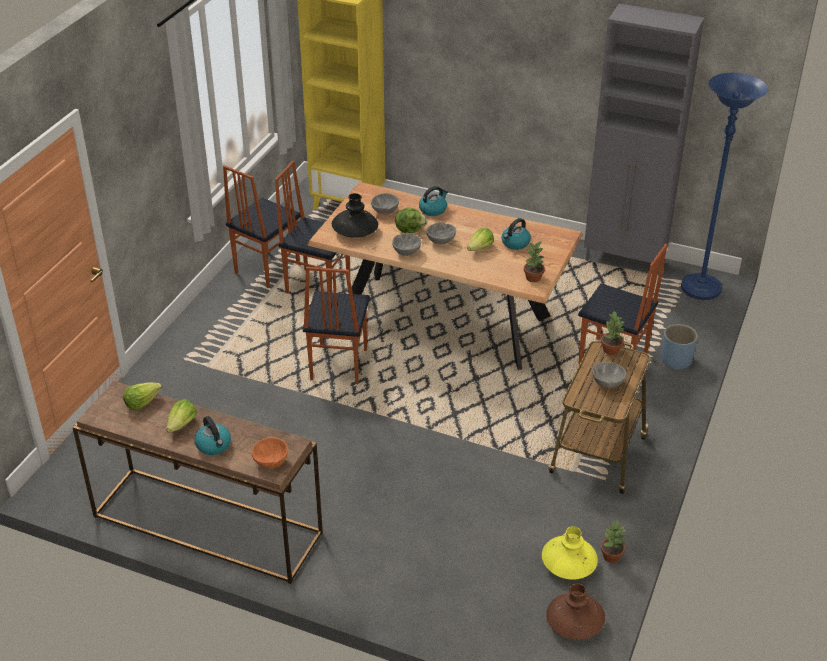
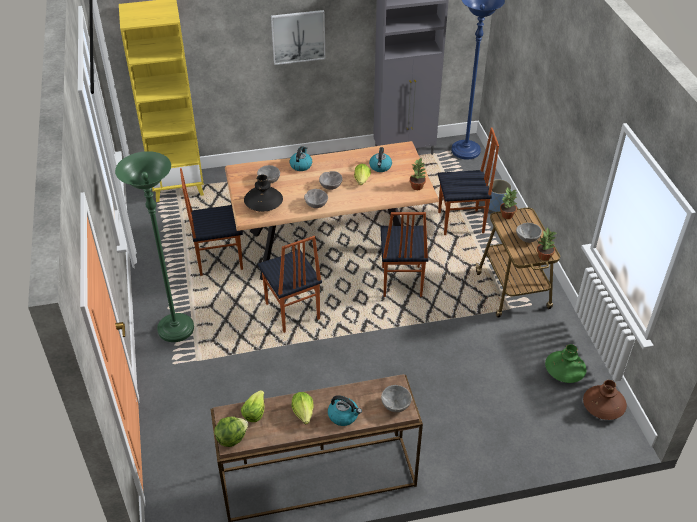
camera: 35 degrees left, 5 degrees up
(216, 330) = (176, 329): none -> green floor lamp
(266, 269) = (166, 264): chair -> chair (400, 282)
(271, 462) = (396, 405): orange bowl -> grey bowl
(410, 230) = (301, 187): lettuce -> lettuce (231, 438)
(514, 68) = (298, 36): none -> picture
(568, 564) = (564, 371): yellow vase -> green vase
(611, 556) = (581, 353): potted plant -> potted plant (544, 256)

